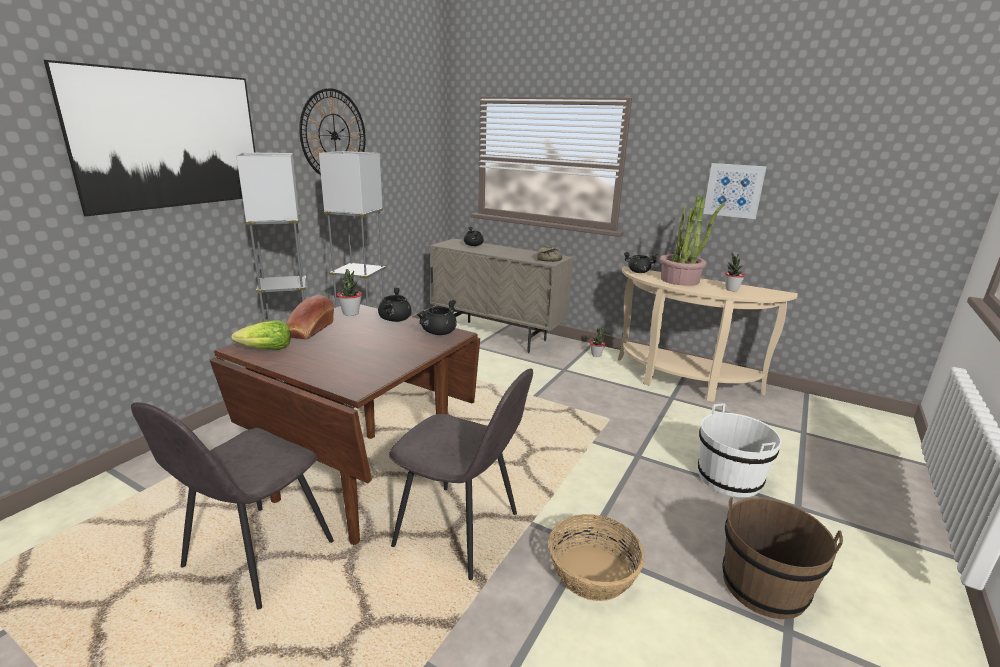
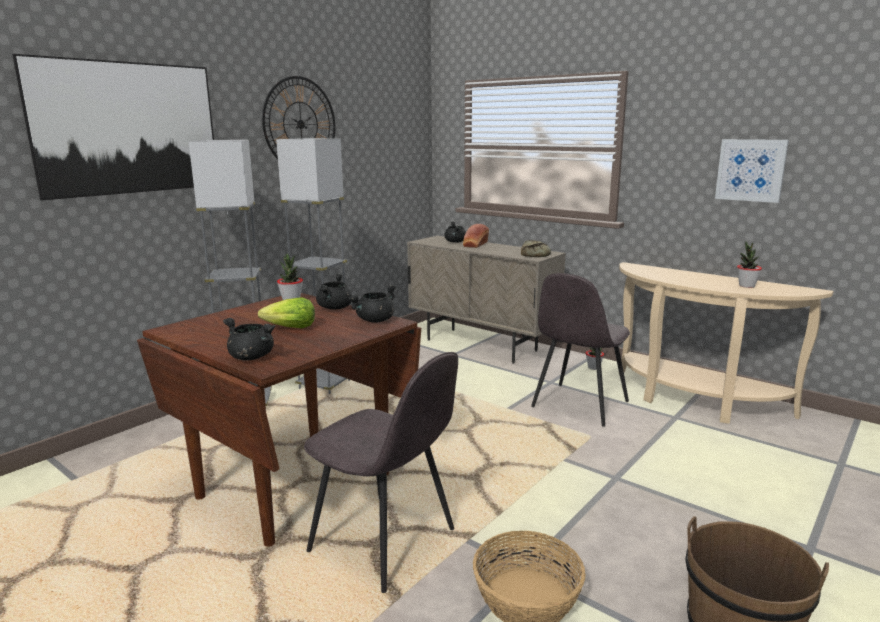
camera: 10 degrees right, 5 degrees down
(256, 557) = (166, 550): grey chair -> grey chair (578, 405)
(266, 350) = (191, 331): lettuce -> lettuce (290, 328)
(309, 330) = (242, 315): bread -> bread (475, 244)
(638, 272) = (637, 268): black cooking pot -> black cooking pot (250, 357)
(680, 280) = (685, 276): potted plant -> none
(729, 478) = (726, 509): white bucket -> none

